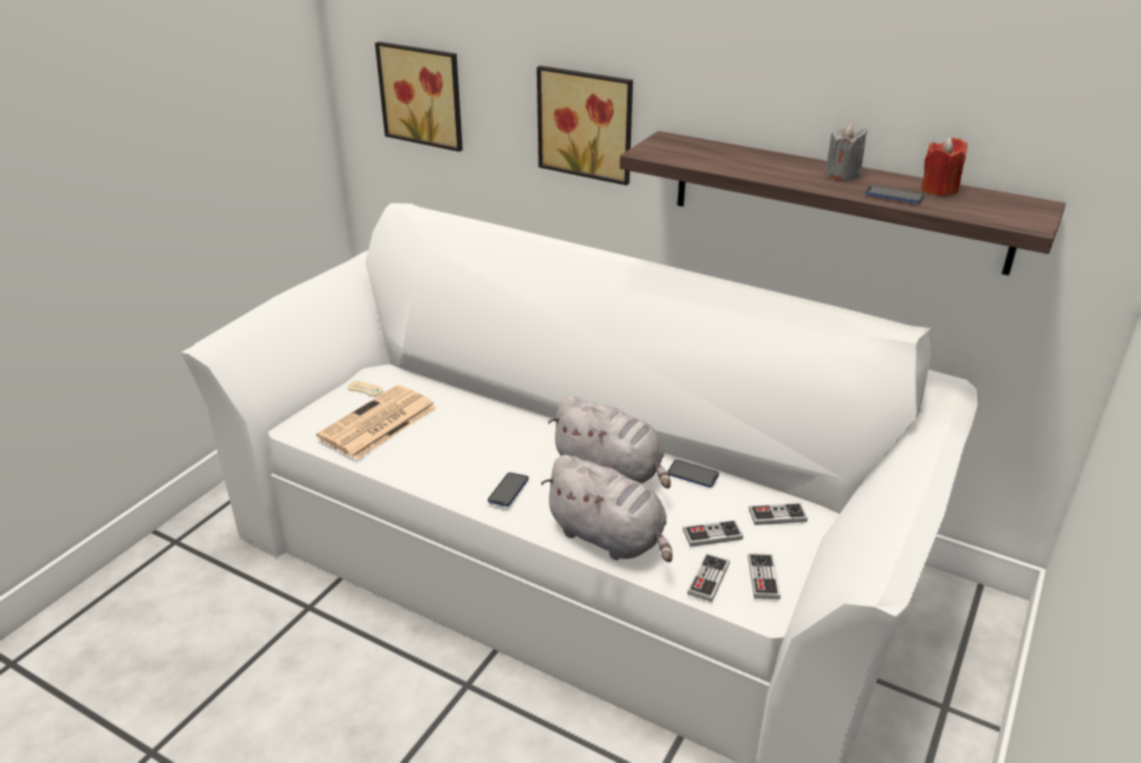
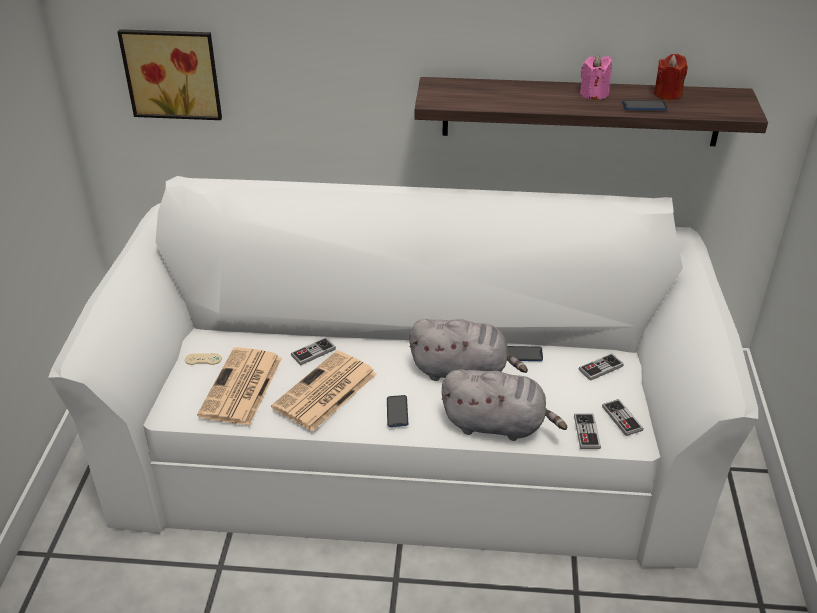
camera: 25 degrees left, 5 degrees up
(451, 450) = (324, 392): none -> newspaper
(587, 123) = (351, 78): picture -> none
(712, 535) = (568, 398): game controller -> game controller (313, 352)
(842, 175) = (593, 94): grey candle -> pink candle

